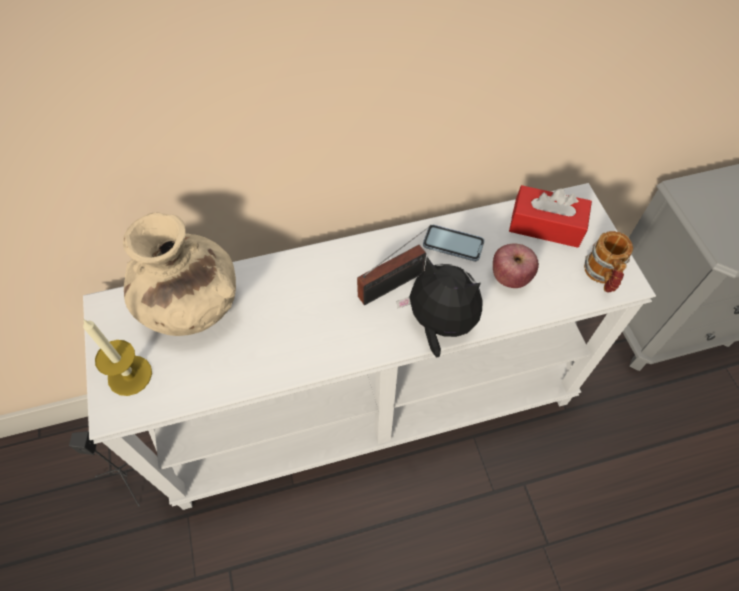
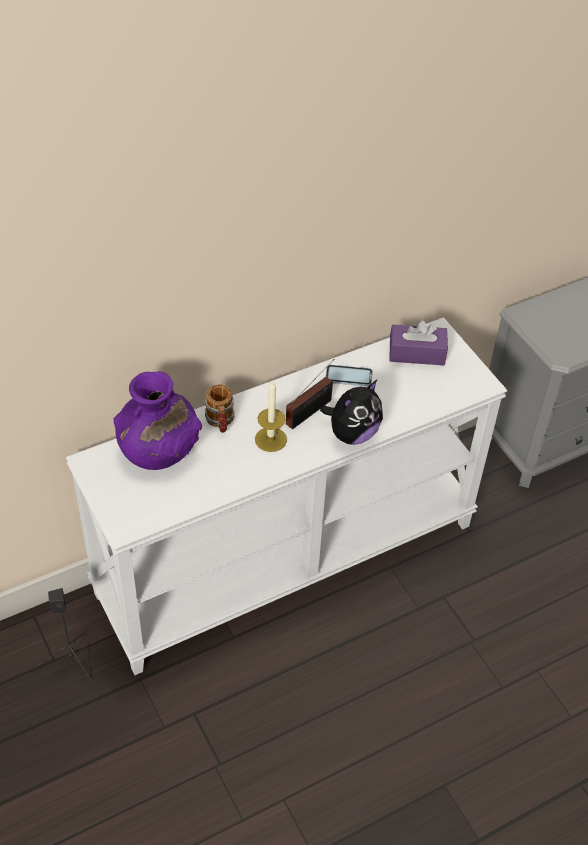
camera: 15 degrees left, 10 degrees down
(130, 375) = (128, 503): candle -> candle (270, 439)
(192, 308) = (158, 451): beige vase -> purple vase
(439, 324) = (352, 433): plush toy -> plush toy turned 120 degrees clockwise
(510, 277) = (397, 393): apple -> none
(545, 225) = (417, 353): red tissue box -> purple tissue box
(602, 276) = (466, 382): mug -> mug (220, 422)

